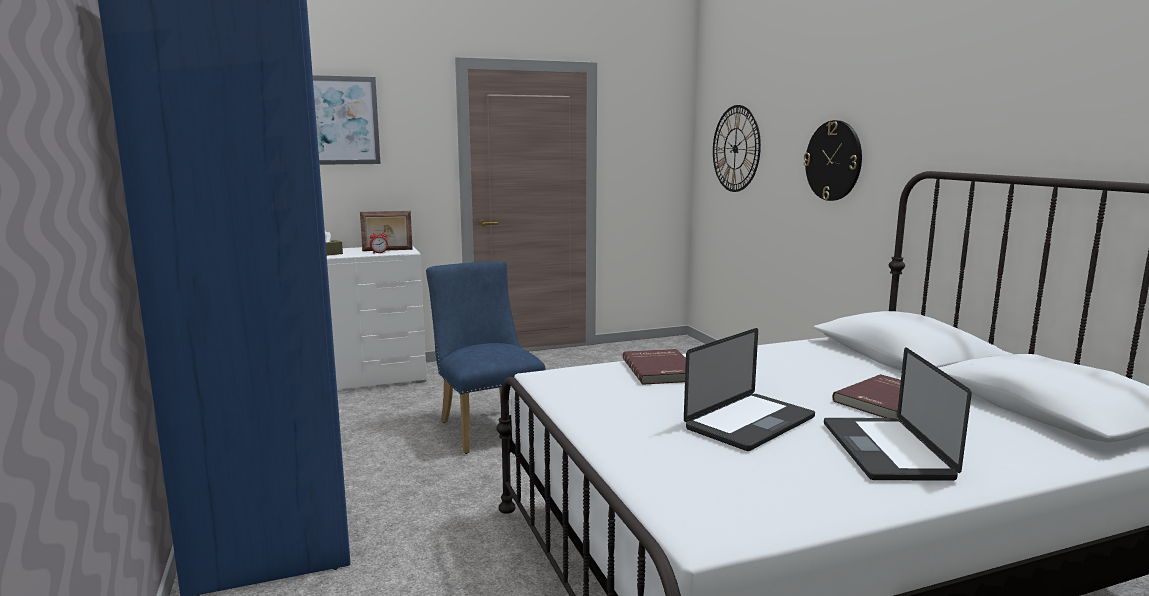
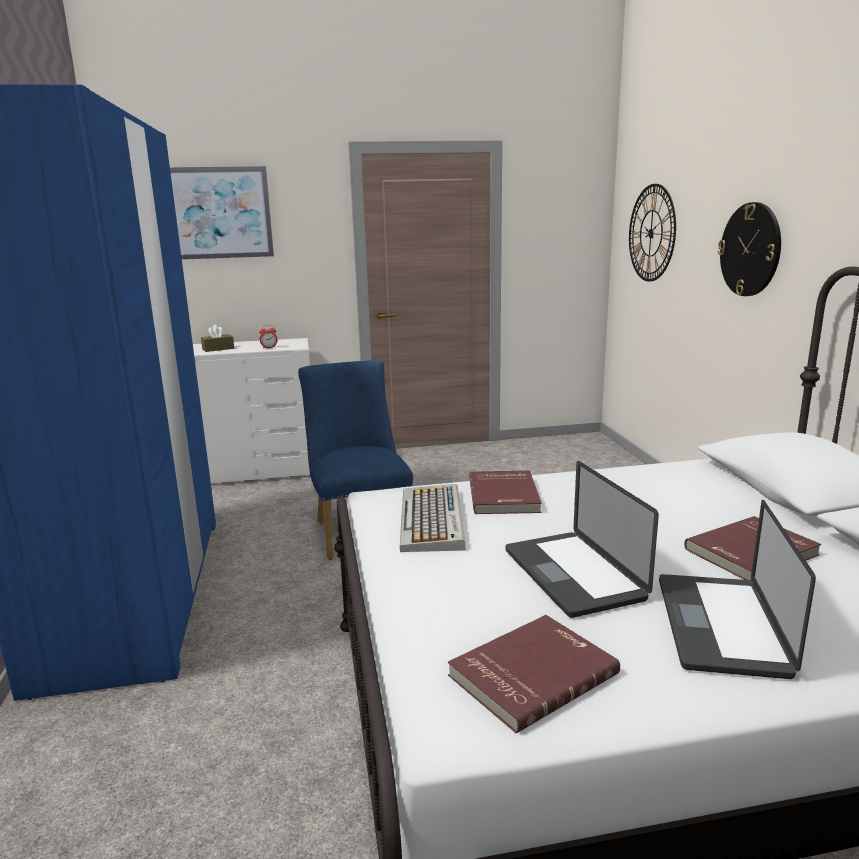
camera: 10 degrees right, 5 degrees up
(387, 250) = (279, 344): picture frame -> none
(606, 390) = (432, 520): none -> keyboard
(750, 423) = (572, 574): laptop -> laptop turned 105 degrees clockwise
(751, 491) = (531, 673): none -> red book

